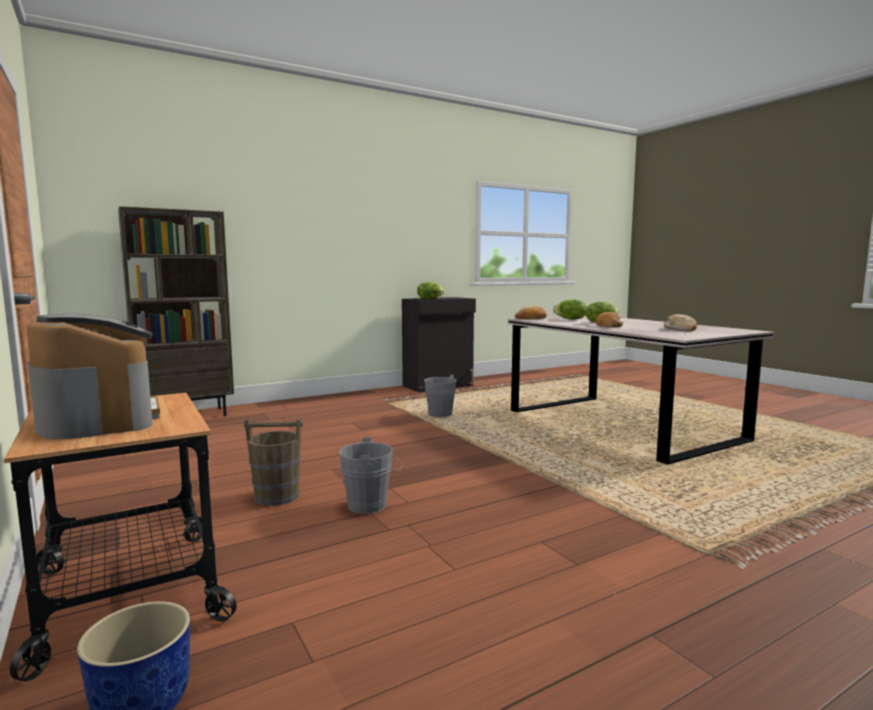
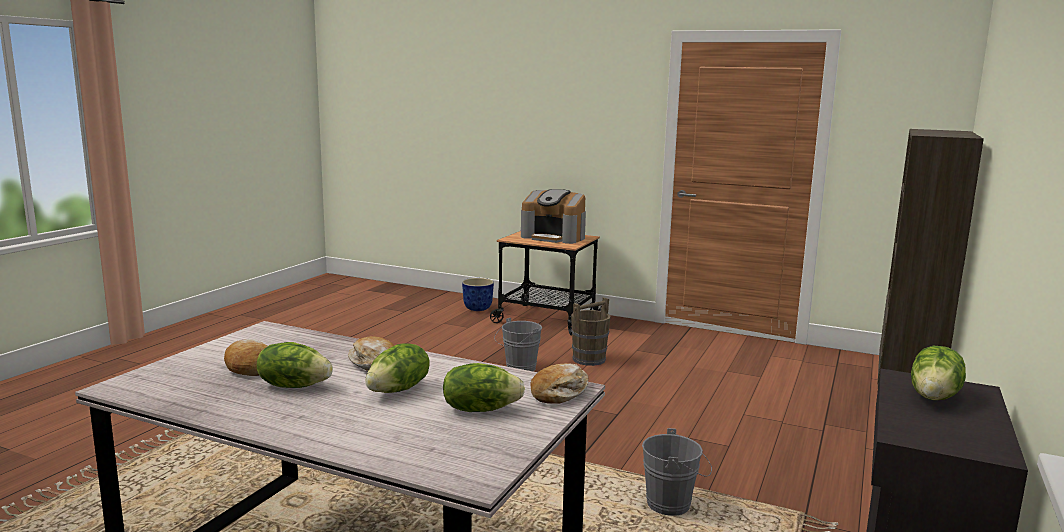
camera: 145 degrees right, 5 degrees up
(652, 325) = (294, 385): none -> lettuce

